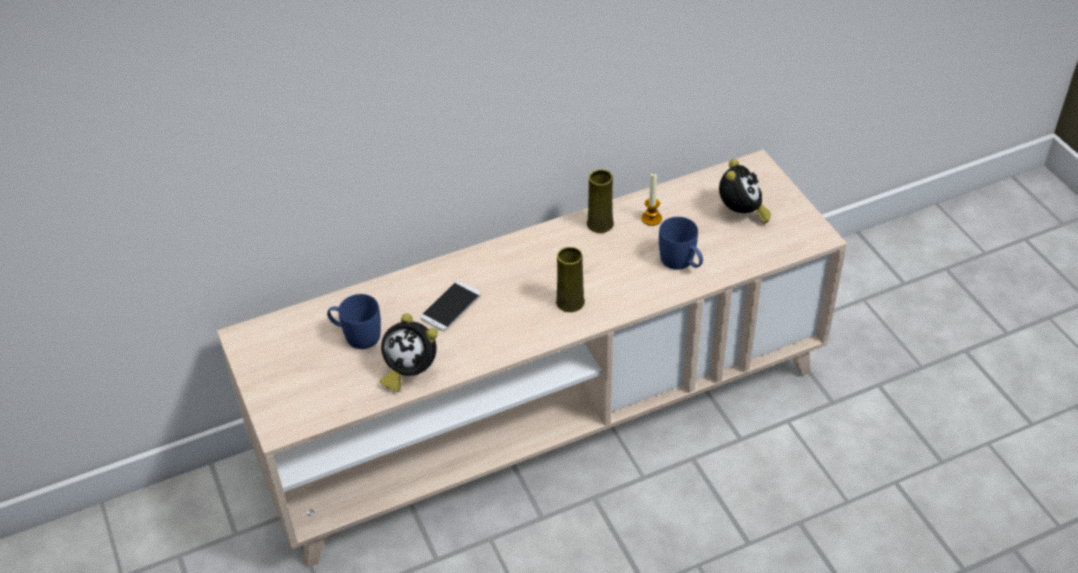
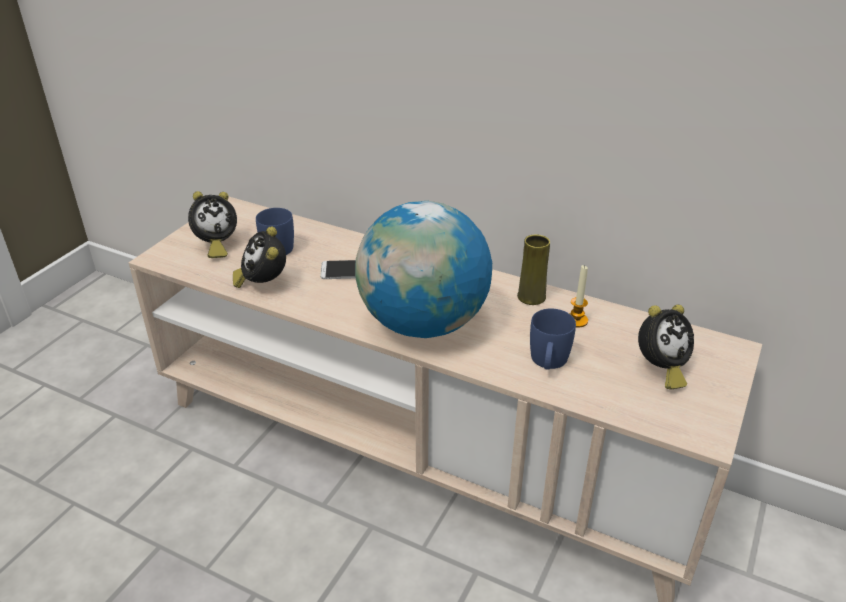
camera: 50 degrees right, 10 degrees down
(308, 378) = (216, 246): none -> alarm clock
(570, 302) = (423, 324): yellow vase -> globe

